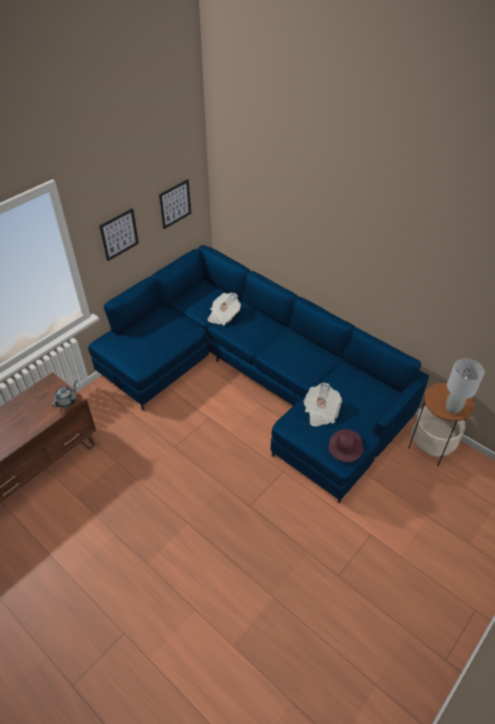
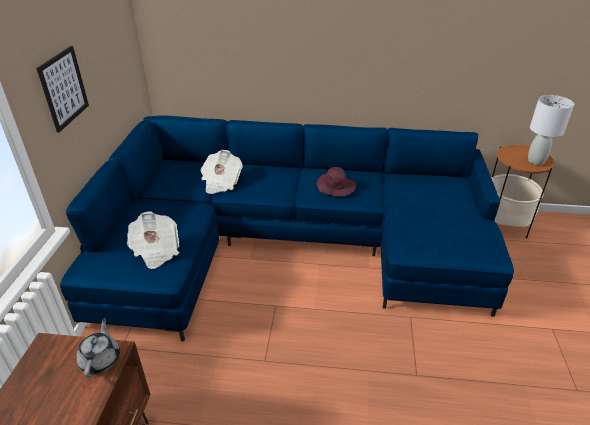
camera: 35 degrees left, 10 degrees down
(175, 204) = (113, 50): picture -> none
(320, 412) = (422, 223): newspaper -> newspaper (156, 251)
(345, 447) = (483, 242): purple hat -> purple hat (336, 187)

